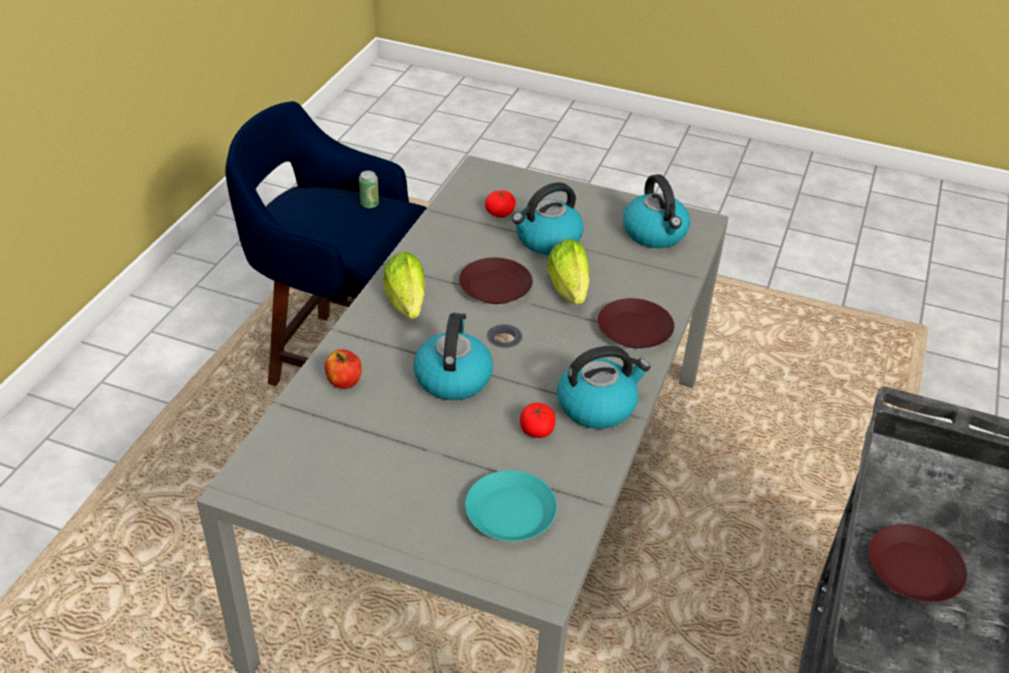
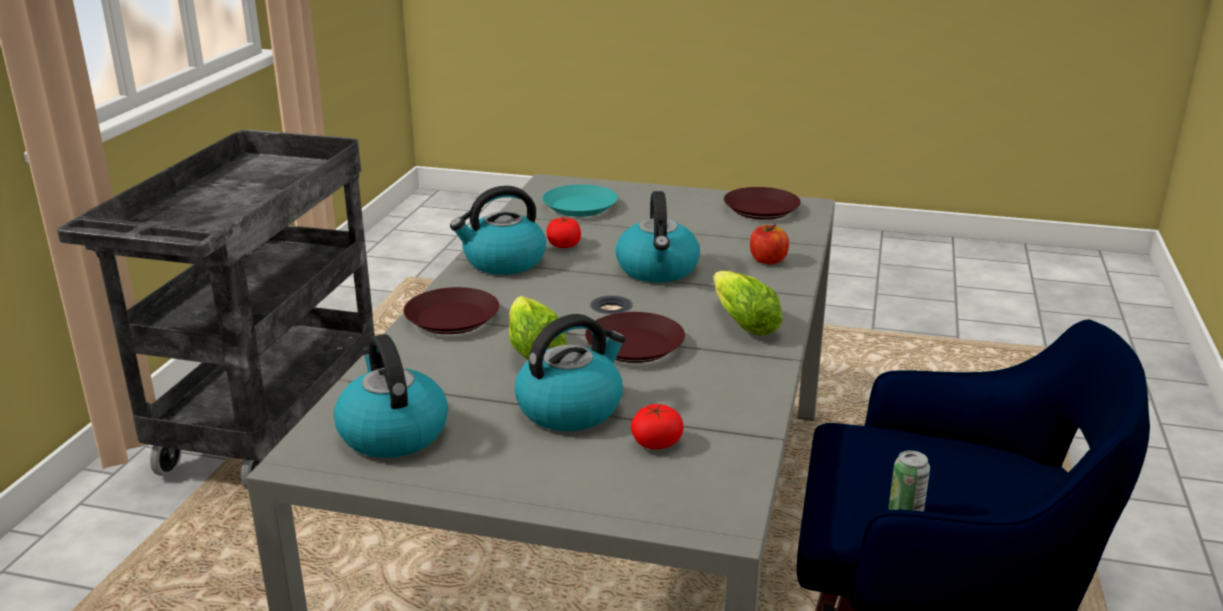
camera: 175 degrees right, 15 degrees down
(914, 571) = (259, 197): brown plate -> brown plate (761, 209)

